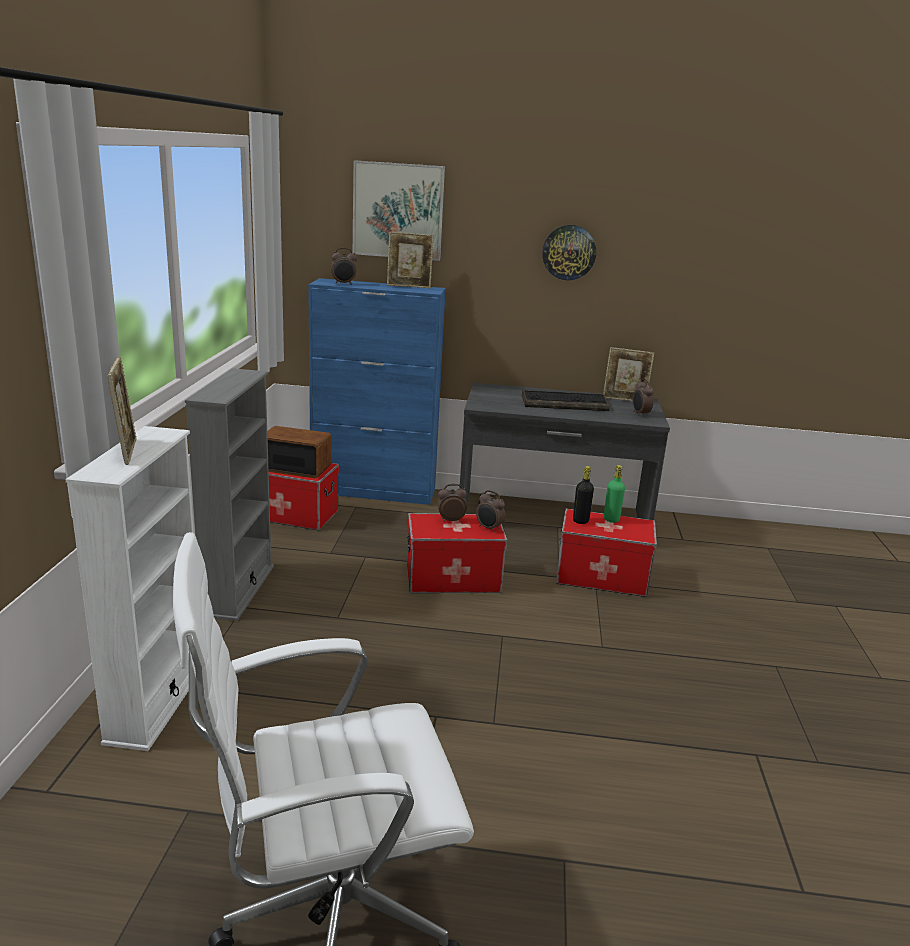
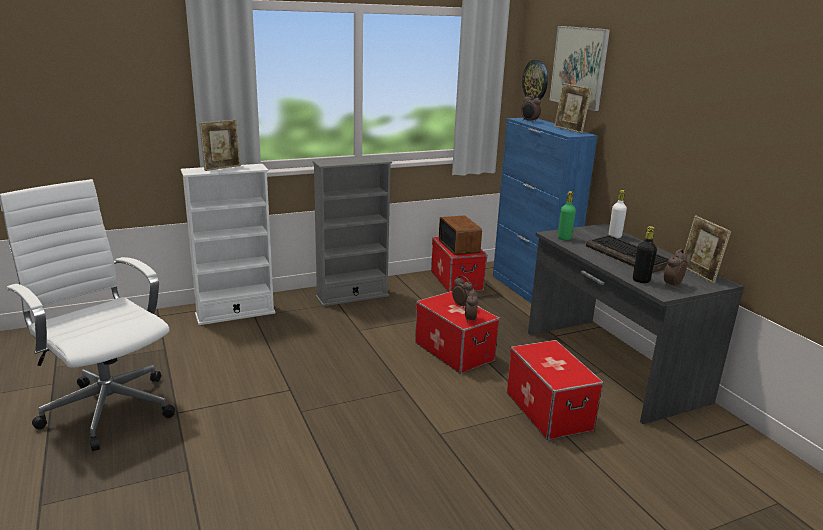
camera: 60 degrees right, 0 degrees up
(511, 390) = (615, 236): none -> white bottle
(569, 252) = (686, 114): wall clock -> wall clock (536, 80)
(580, 521) = (541, 350): black bottle -> black bottle (641, 280)
(611, 519) = (568, 362): green bottle -> green bottle (564, 238)

